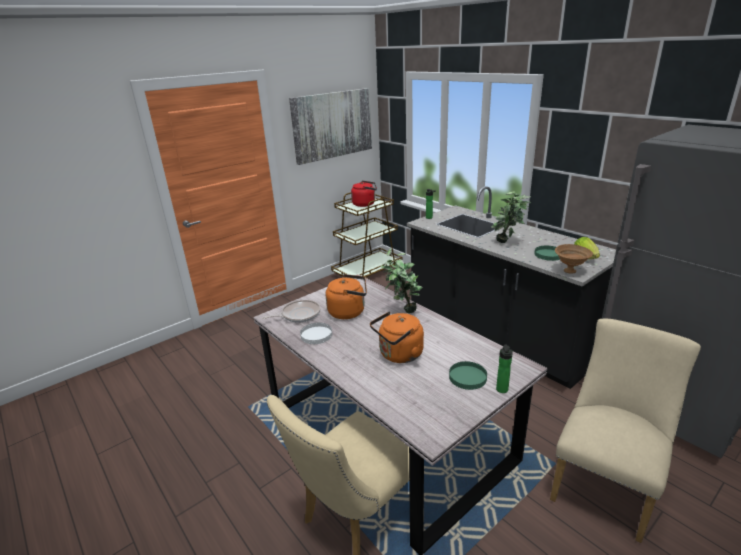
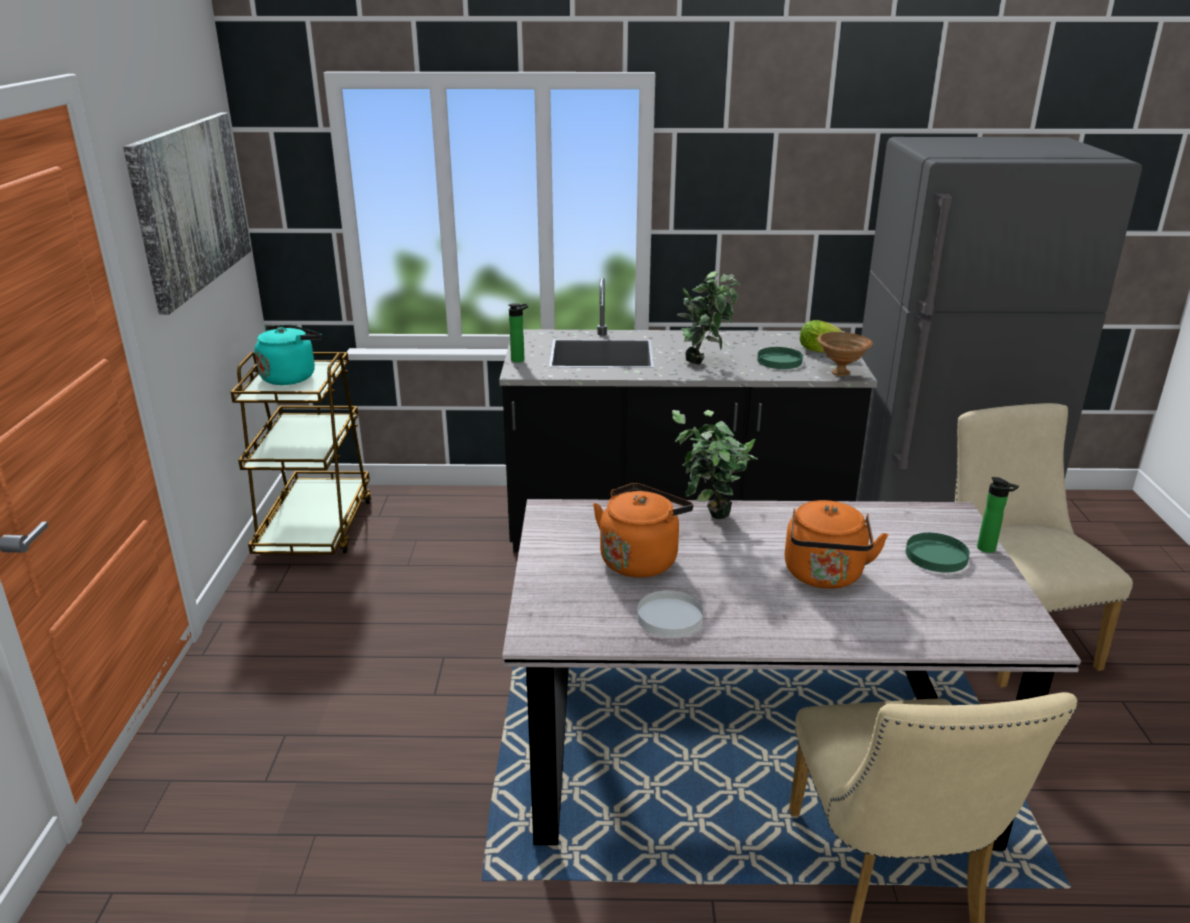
camera: 50 degrees left, 0 degrees up
(299, 315) = (575, 606): frying pan -> none
(365, 204) = (291, 377): red kettle -> turquoise kettle

